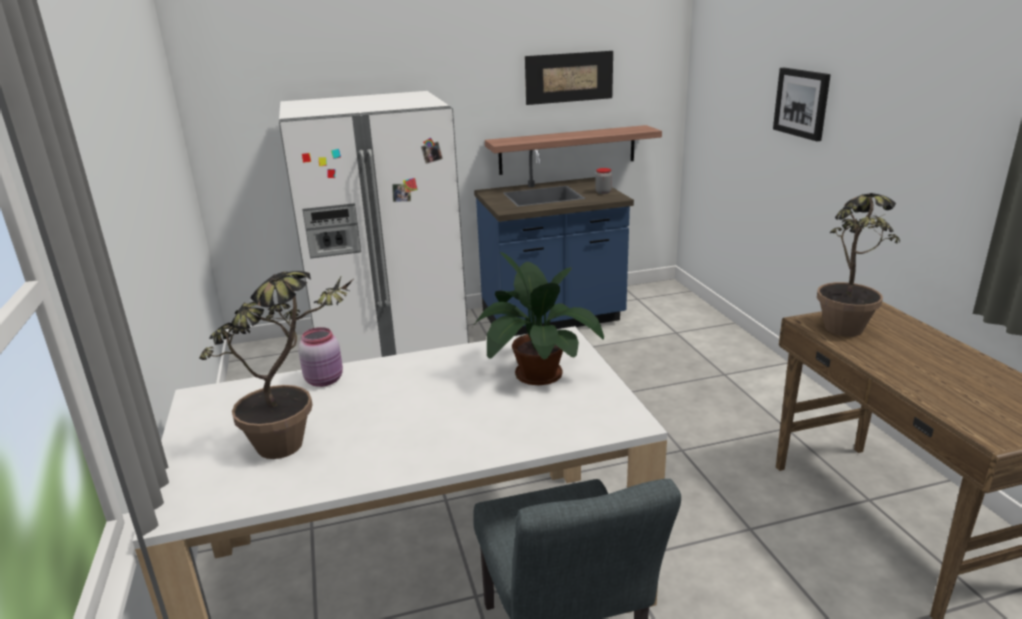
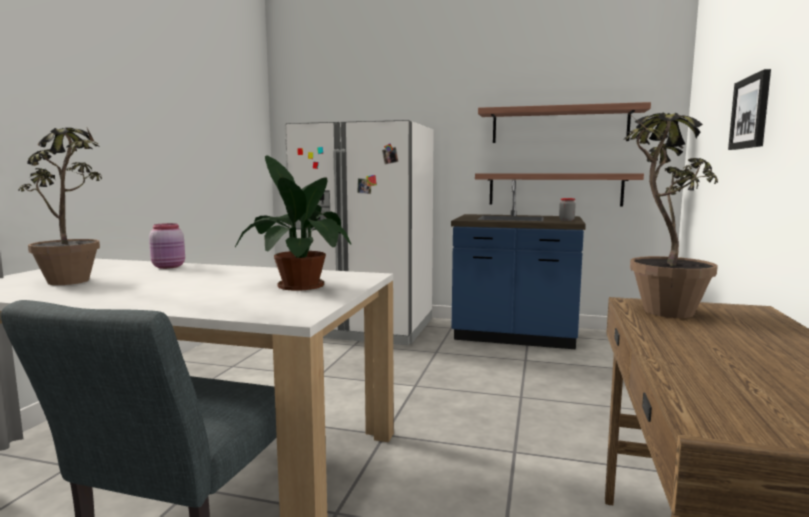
camera: 30 degrees right, 15 degrees down
(569, 77) = (559, 125): picture -> shelf

